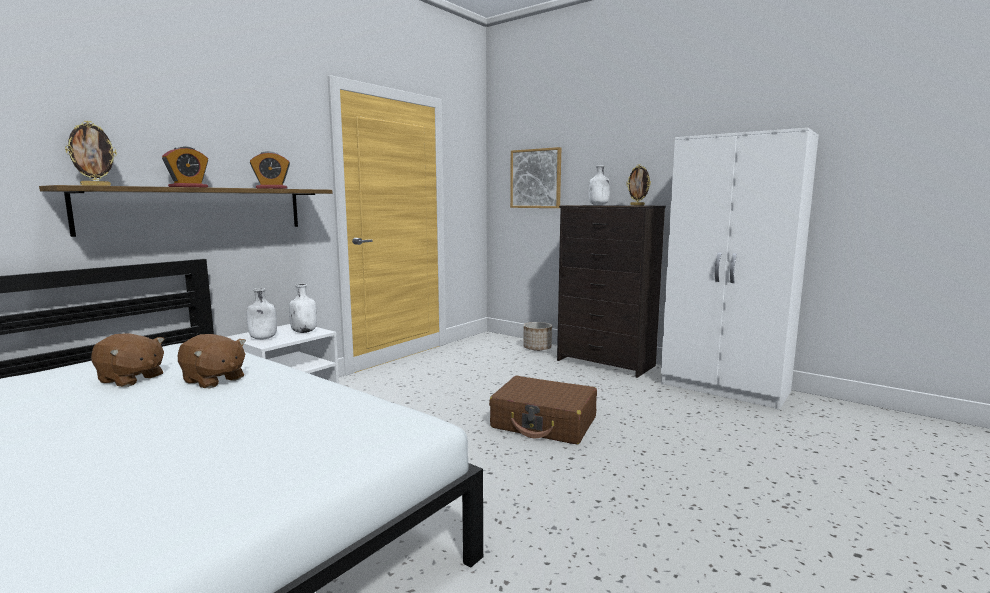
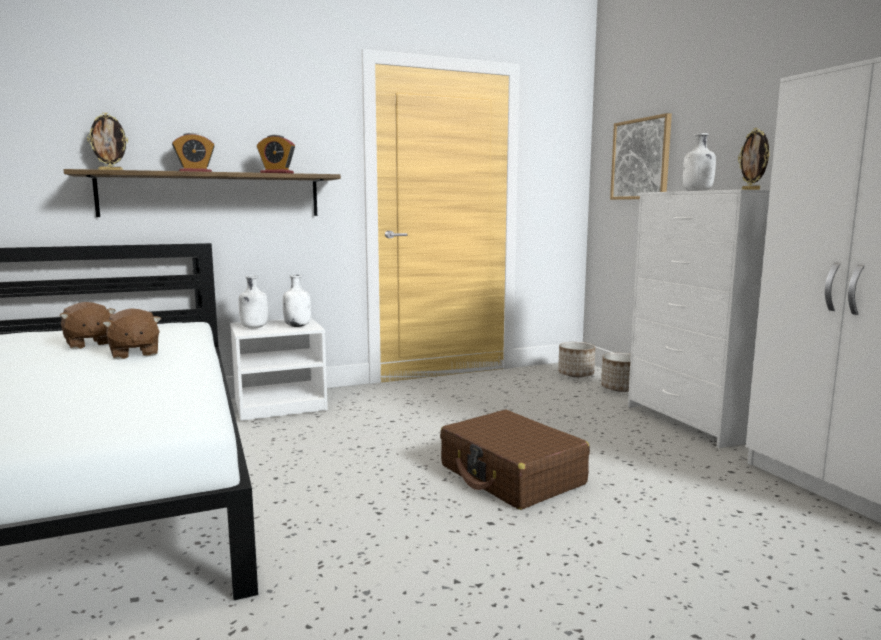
camera: 30 degrees right, 0 degrees up
(497, 342) = (576, 374): none -> planter
(605, 363) = (694, 422): black dresser -> white dresser

